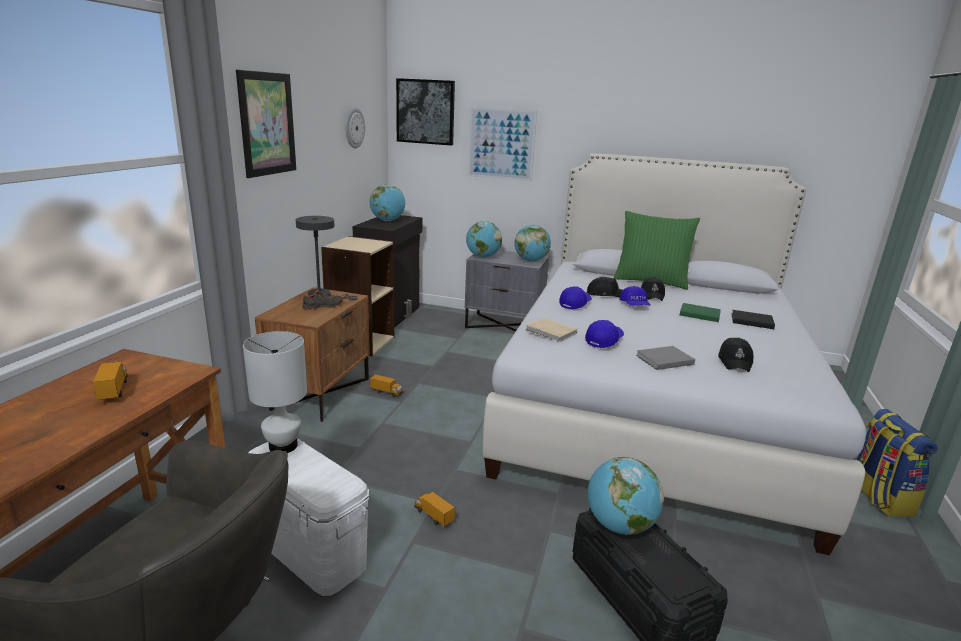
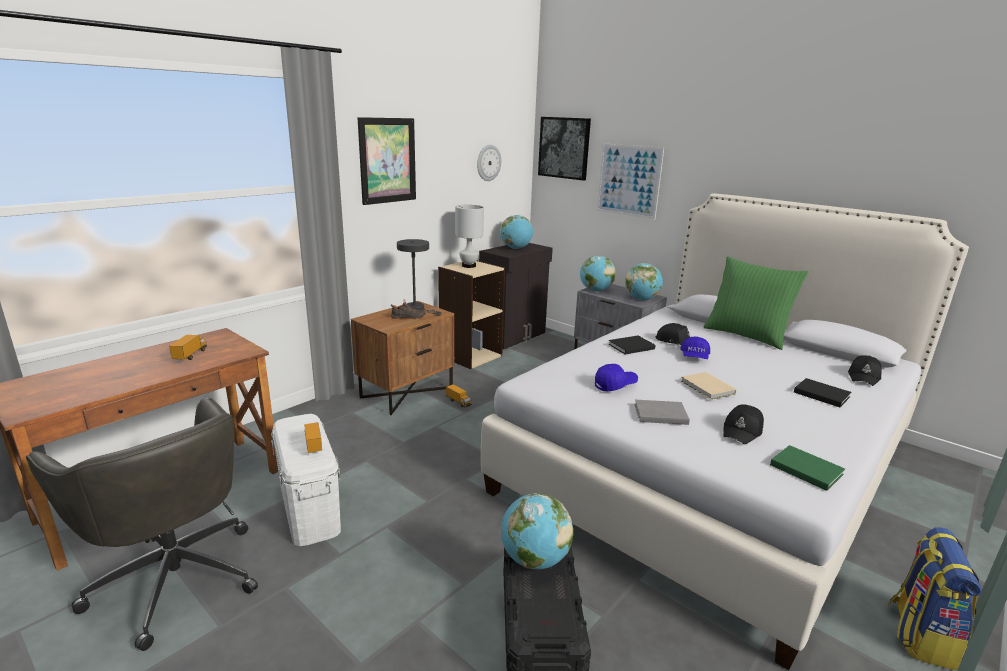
camera: 25 degrees right, 0 degrees up
(284, 446) = (303, 421): white table lamp -> white table lamp (469, 266)
(433, 516) = (418, 511): toy truck -> toy truck (313, 445)
(551, 332) = (571, 368): beige book -> beige book (707, 388)
(575, 304) = (630, 346): blue cap -> black book
(652, 295) = (729, 349): black cap -> black cap (864, 376)
(698, 314) = (761, 376): green book -> green book (805, 468)

